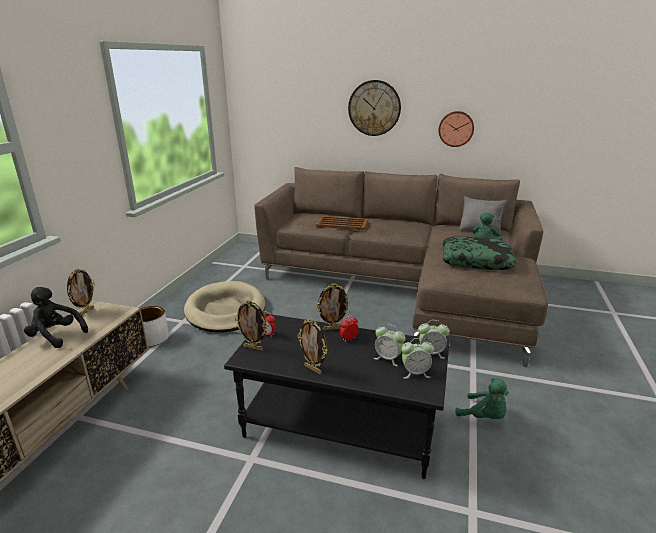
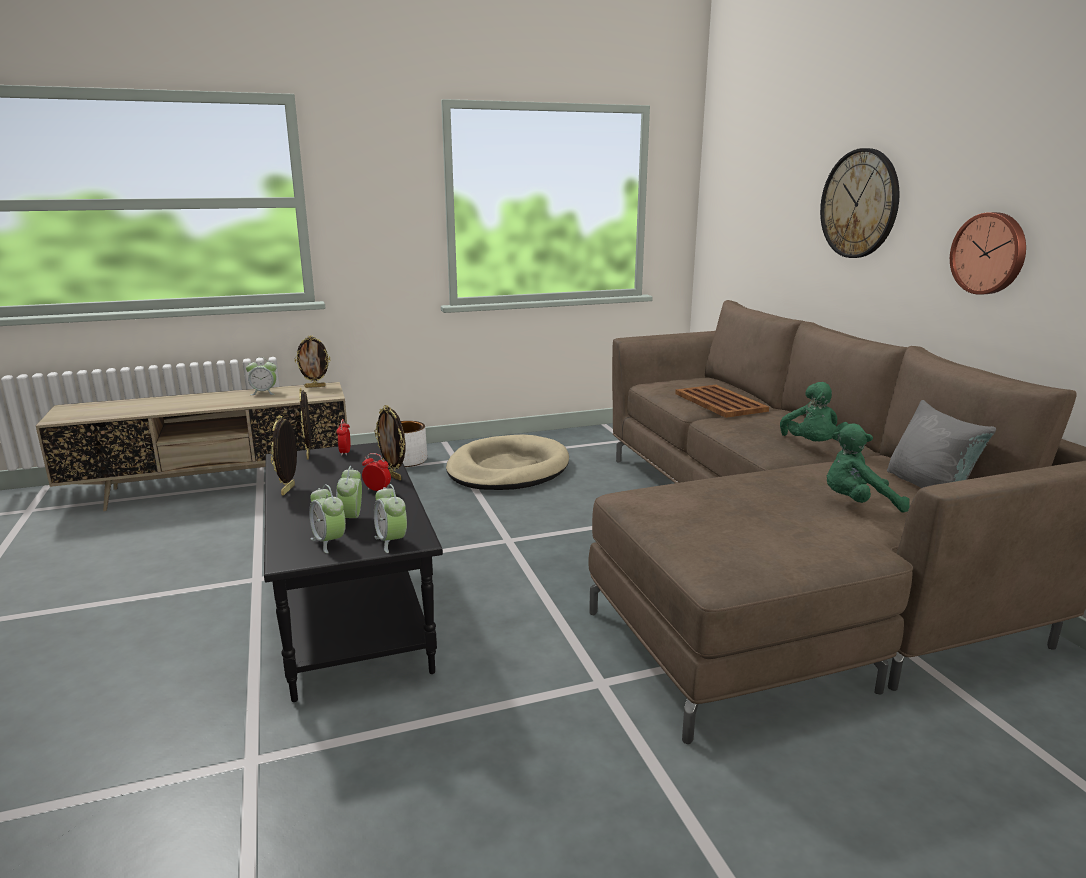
camera: 55 degrees right, 5 degrees down
(56, 336) = (264, 393): black plush toy -> alarm clock
(476, 261) = (764, 508): pillow -> none
(484, 416) = (476, 724): green plush toy -> green plush toy (812, 445)

